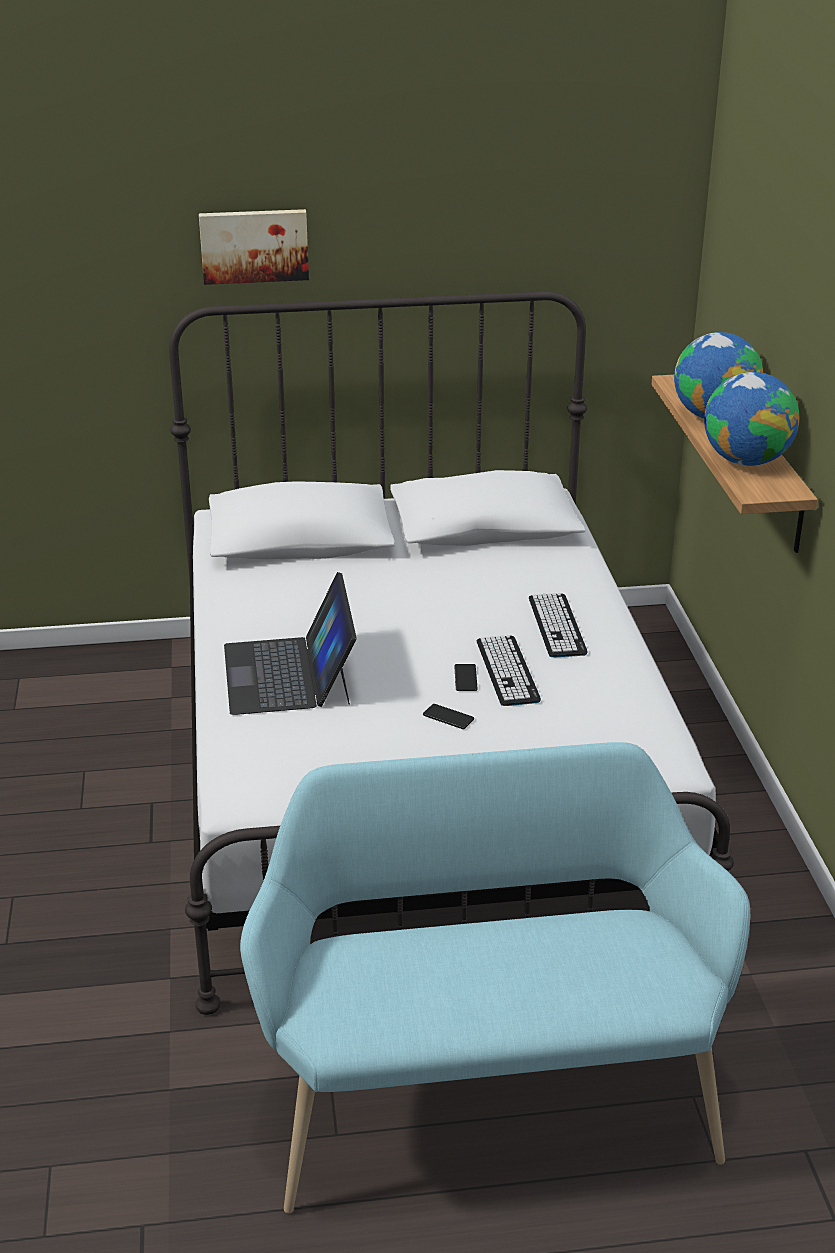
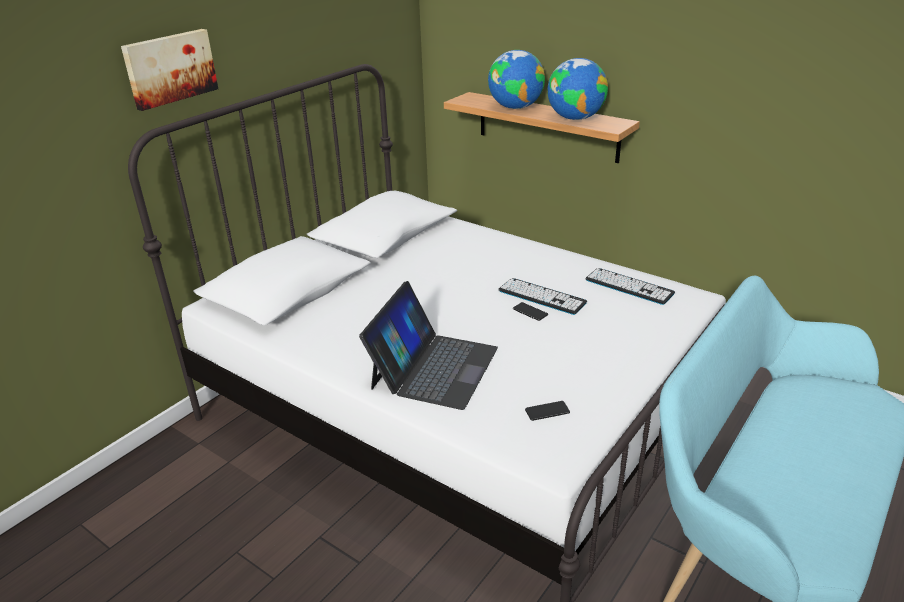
camera: 45 degrees left, 0 degrees up
(289, 674) = (433, 367): laptop -> laptop turned 105 degrees counterclockwise
(448, 717) = (562, 336): phone -> phone (547, 411)
(557, 626) = (519, 263): keyboard -> keyboard (629, 286)

